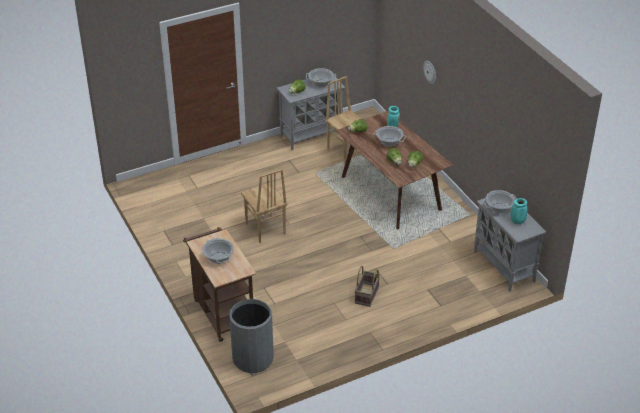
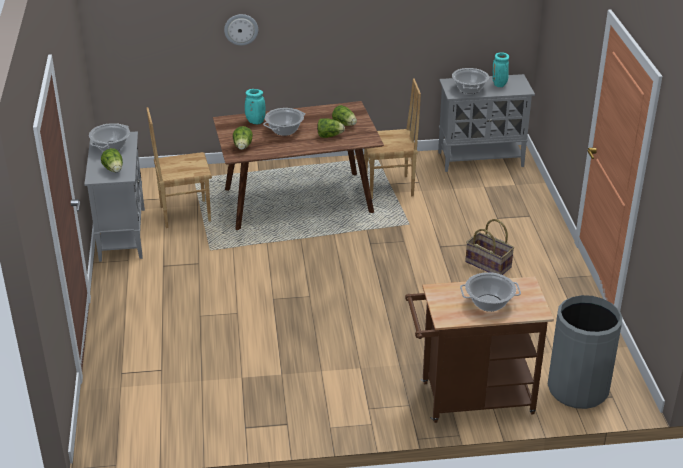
camera: 70 degrees left, 5 degrees down
(265, 229) = (307, 321): brown chair -> brown chair (389, 188)

